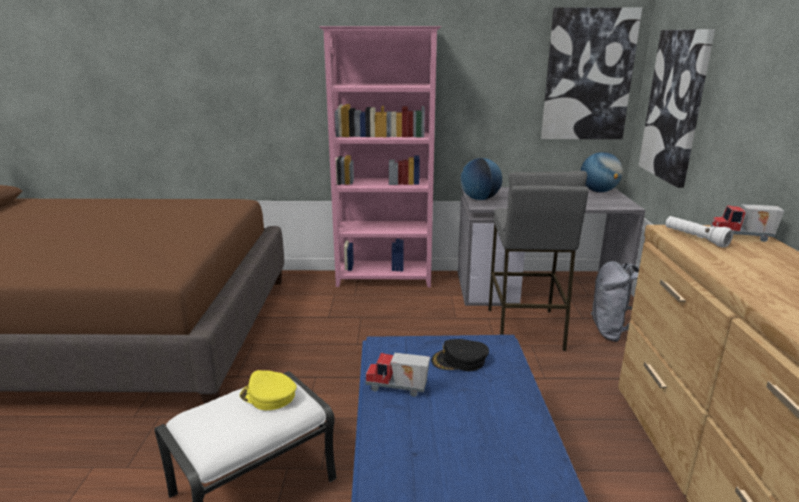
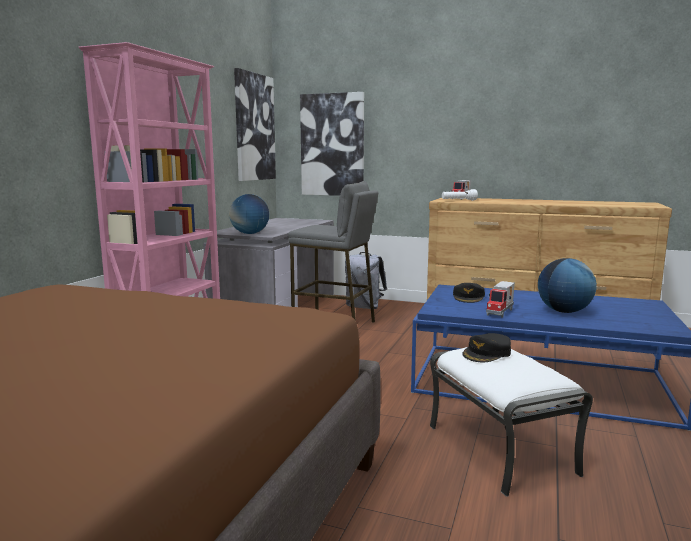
camera: 70 degrees left, 10 degrees down
(268, 396) = (487, 353): yellow cap -> black cap
(598, 191) = (281, 220): globe -> globe (564, 311)

